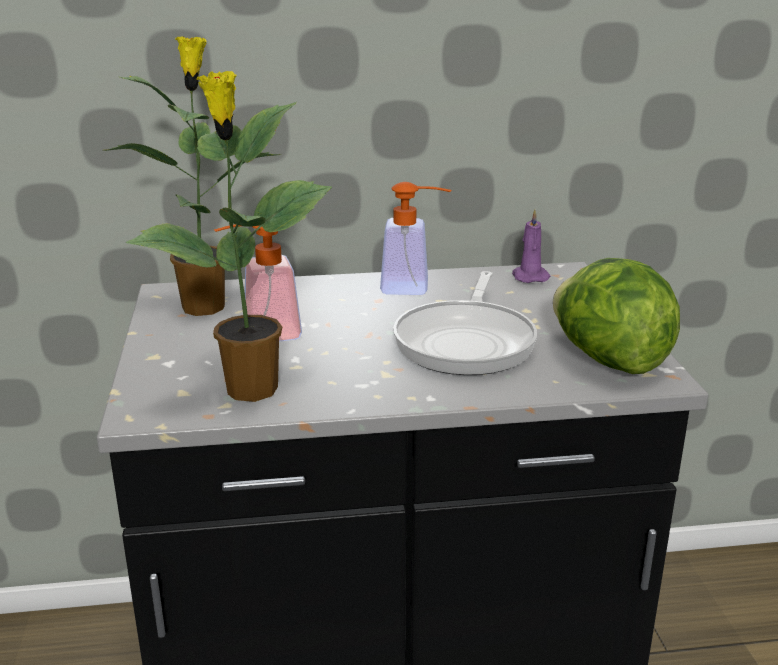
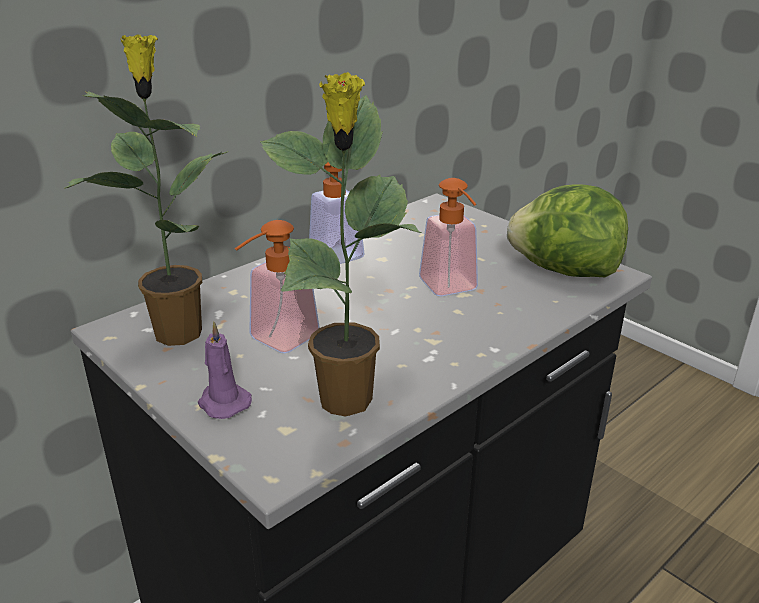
camera: 35 degrees left, 5 degrees up
(467, 342) = (452, 289): frying pan -> soap dispenser
(529, 276) = (417, 217): purple candle -> purple candle (223, 402)

